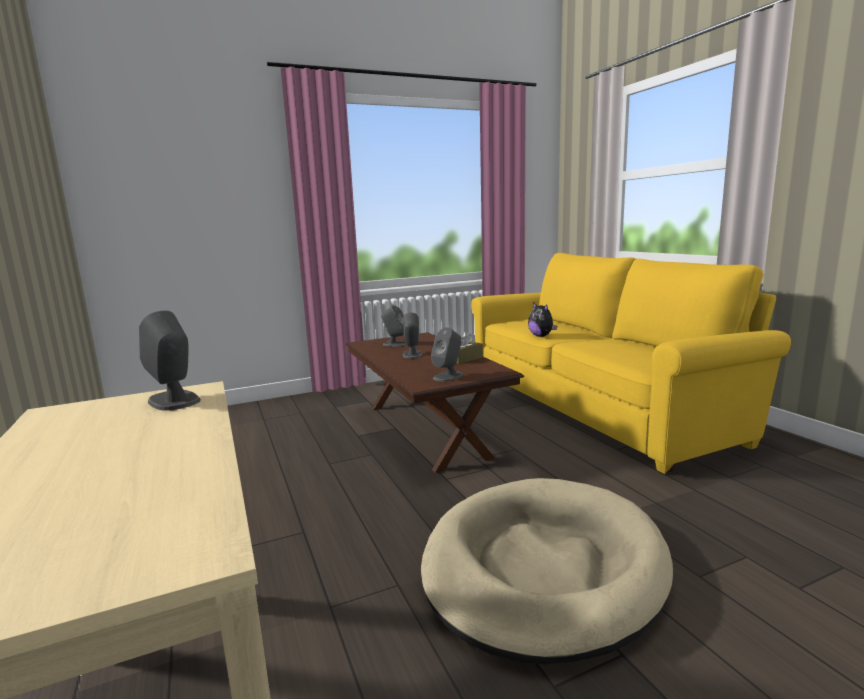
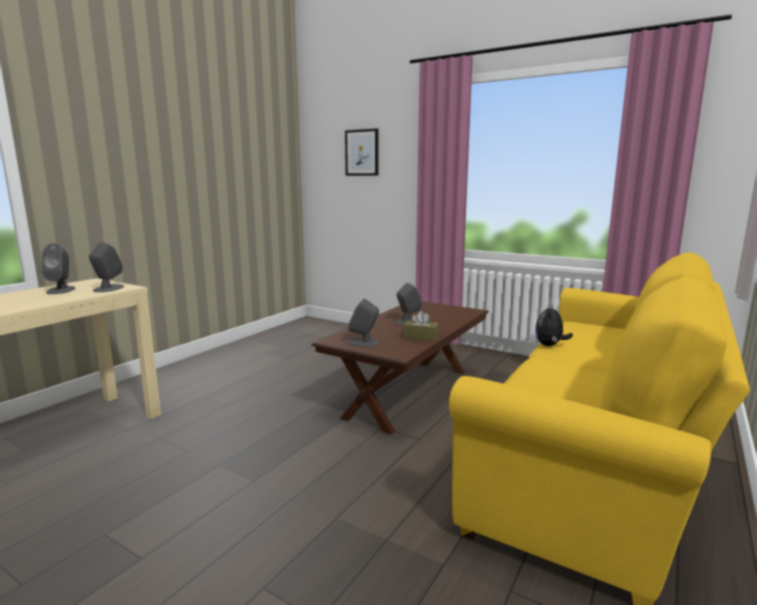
camera: 55 degrees right, 0 degrees up
(192, 173) = (362, 152): none -> picture
(395, 344) = (430, 311): grey speaker -> grey speaker (61, 290)
(543, 568) = (233, 499): beige dog bed -> none

